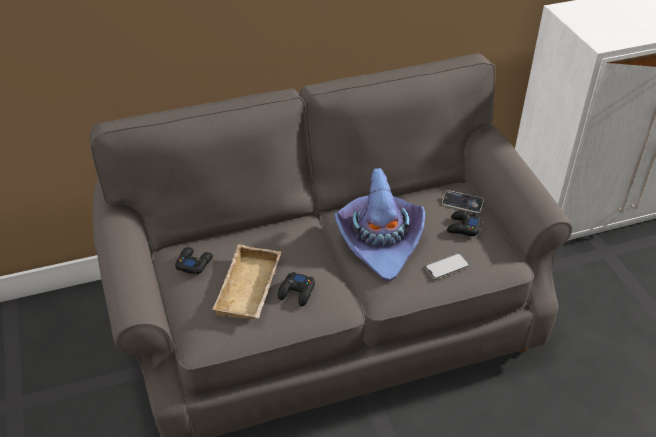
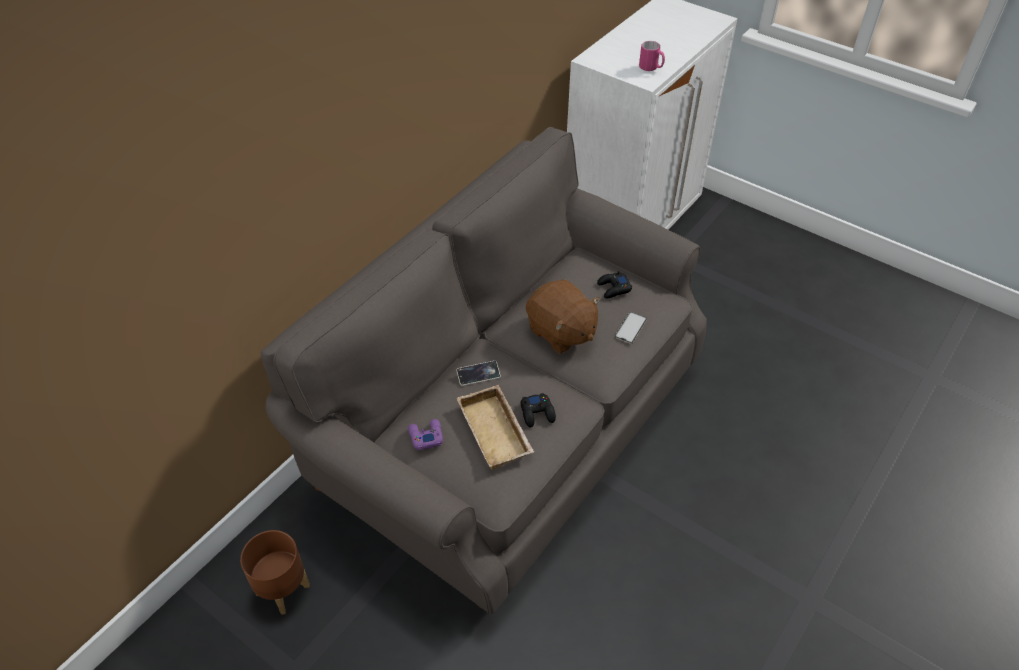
camera: 35 degrees left, 5 degrees up
(60, 341) = (282, 589): none -> brown planter
(194, 263) = (425, 436): black game controller -> purple game controller
(380, 240) = (561, 332): purple hat -> brown plush toy
(462, 203) = (595, 268): phone -> phone (478, 375)
(618, 34) = (651, 68): none -> pink mug

